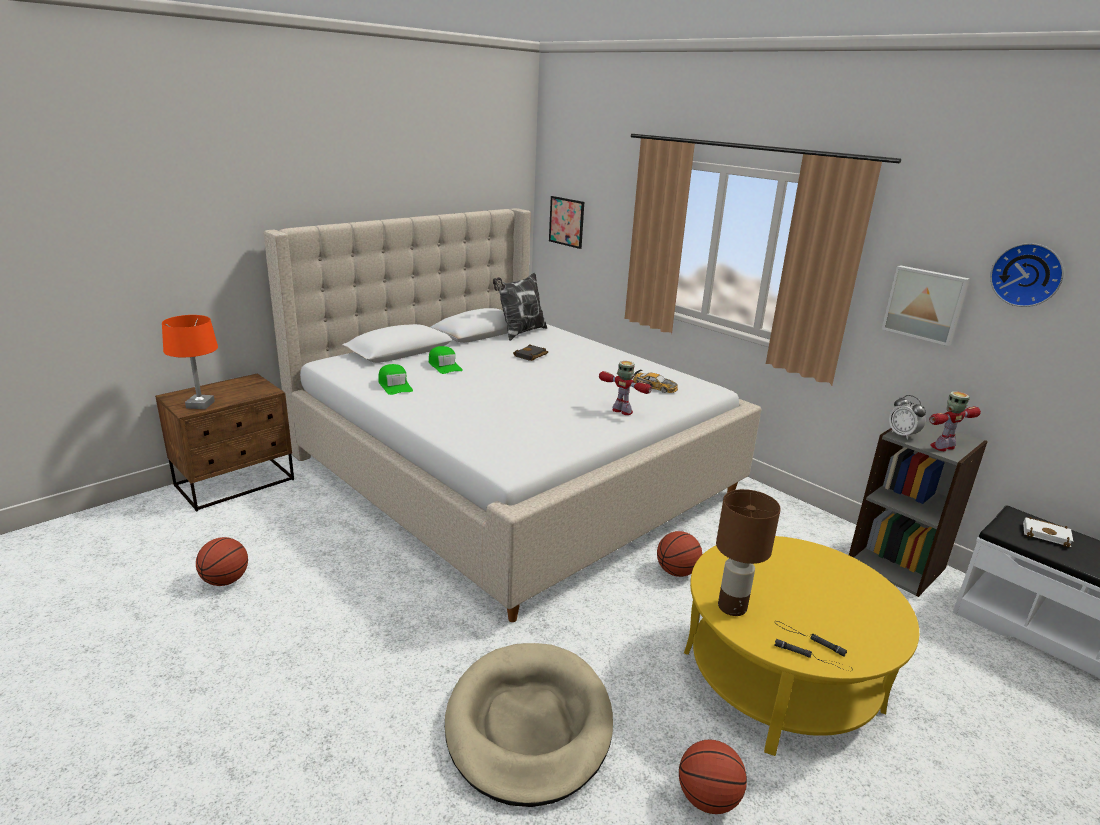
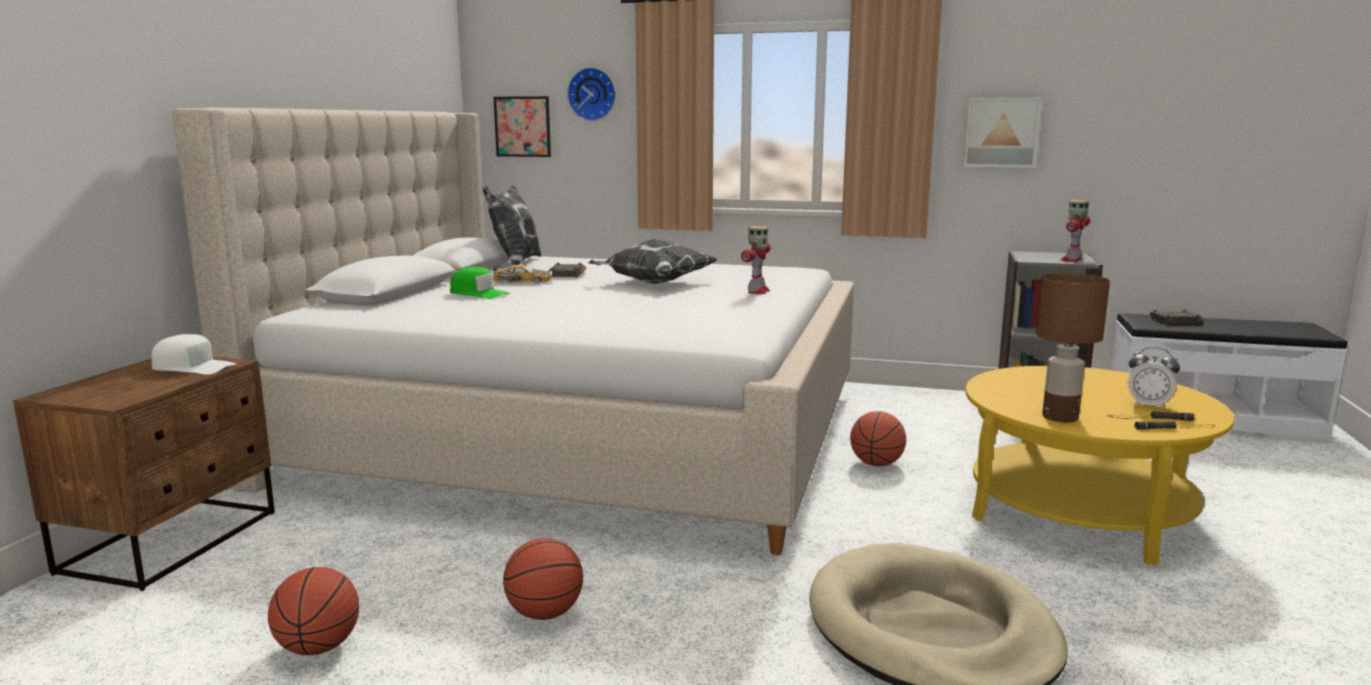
camera: 30 degrees left, 10 degrees down
(200, 404) = (129, 393): orange table lamp -> none
(250, 390) = (192, 367): none -> white cap
(395, 385) = (448, 314): green cap -> none
(570, 381) = (653, 283): none -> pillow
(622, 411) = (757, 292): toy robot -> toy robot turned 105 degrees clockwise
(655, 387) = (749, 274): toy car -> toy car (523, 281)
(708, 798) = (1161, 615): basketball -> basketball (545, 613)
(902, 435) = (1030, 259): alarm clock -> alarm clock (1148, 405)
(1027, 274) = (1092, 83): wall clock -> wall clock (592, 94)
(1047, 534) = (1175, 321): white book -> black book

